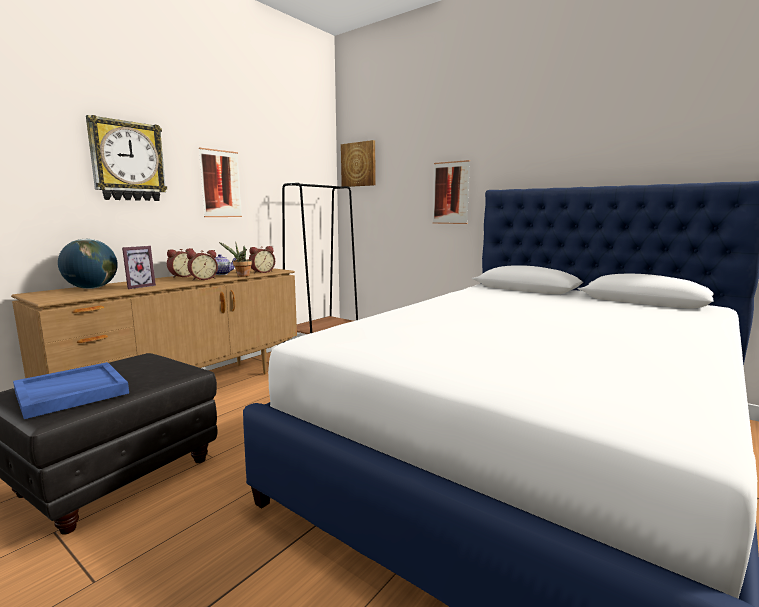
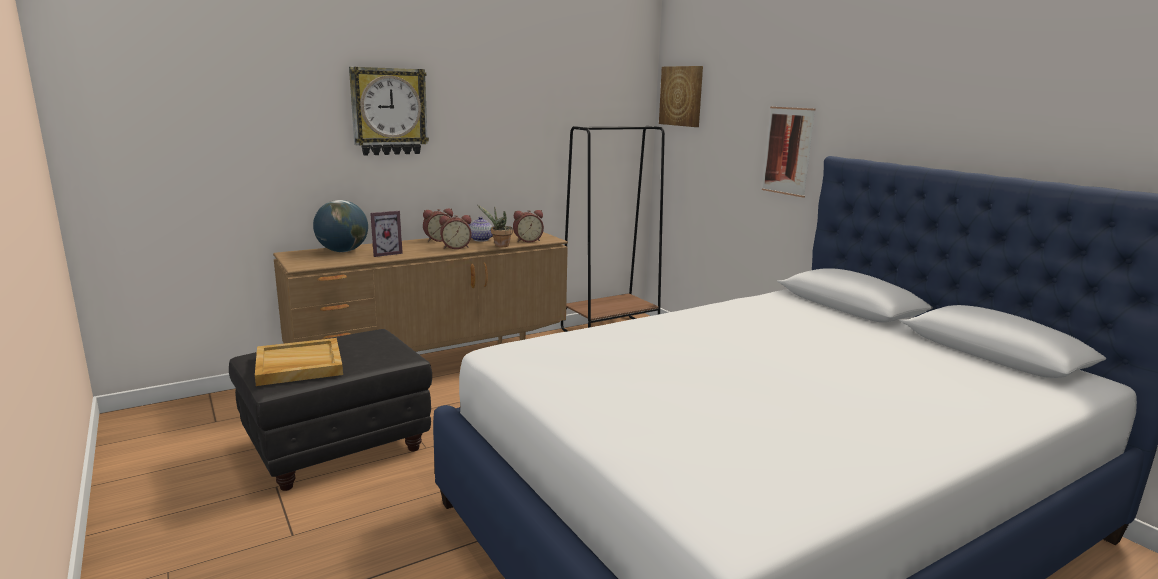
camera: 20 degrees right, 5 degrees up
(71, 393) = (298, 365): blue tray -> beige tray
(220, 184) = (493, 129): picture -> none

